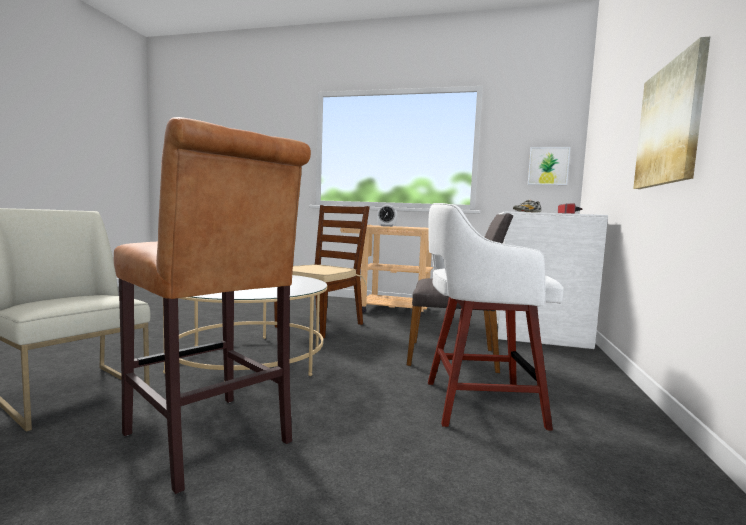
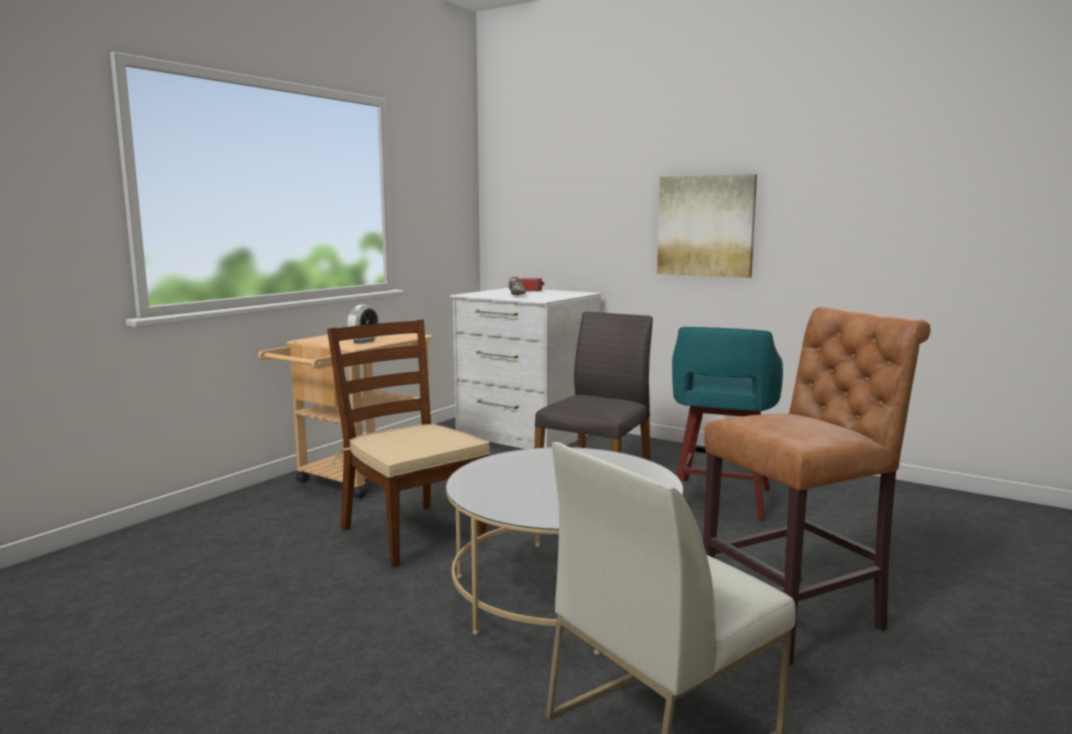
camera: 70 degrees left, 5 degrees up
(477, 403) = (719, 500): white stool -> turquoise stool
(548, 166) = (454, 222): picture -> none

